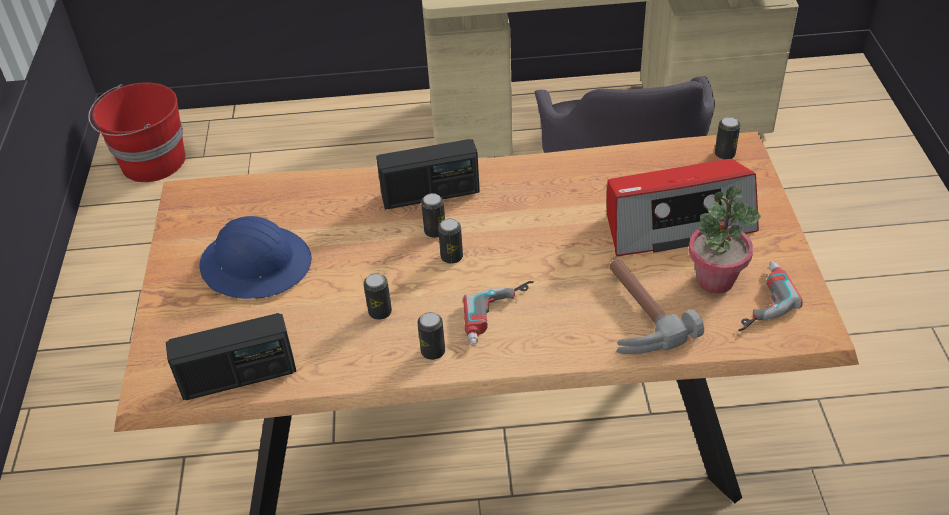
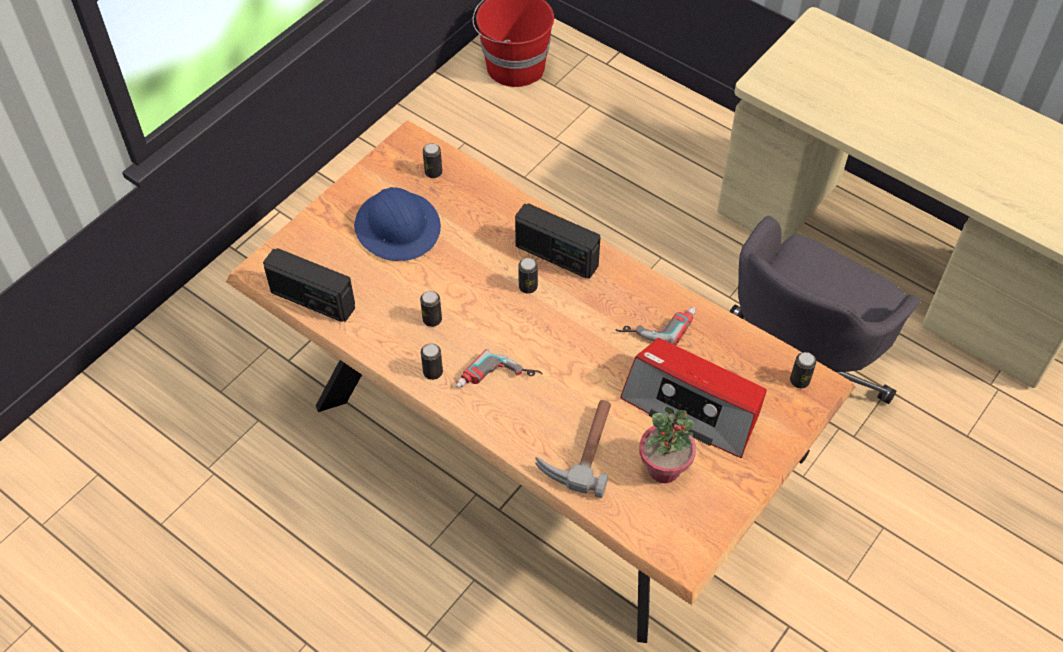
camera: 40 degrees right, 10 degrees up
(451, 257) = (517, 314): can -> can (433, 172)
(757, 300) = (673, 505): power drill -> power drill (657, 323)

